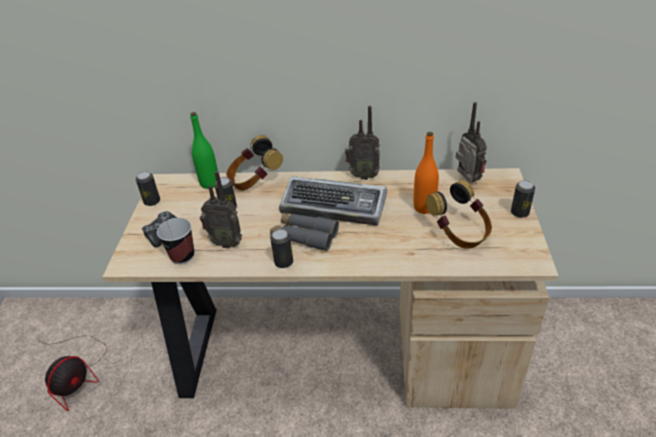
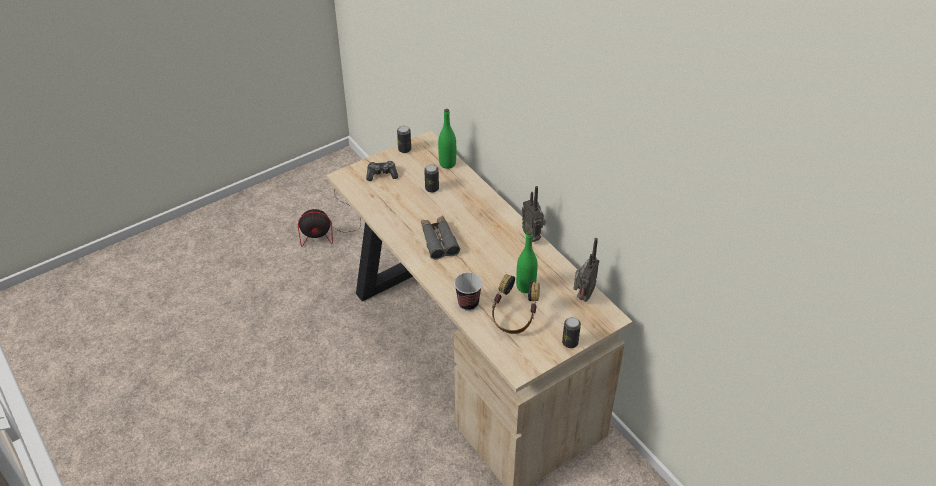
camera: 50 degrees right, 5 degrees up
(182, 256) = (371, 196): cup -> cup (468, 303)
(226, 242) = (399, 208): radio -> none
(254, 181) = (471, 183): headphones -> none
(284, 262) = (406, 245): can -> none
(335, 206) = (483, 239): keyboard -> none
(424, 207) = (525, 287): orange bottle -> green bottle

